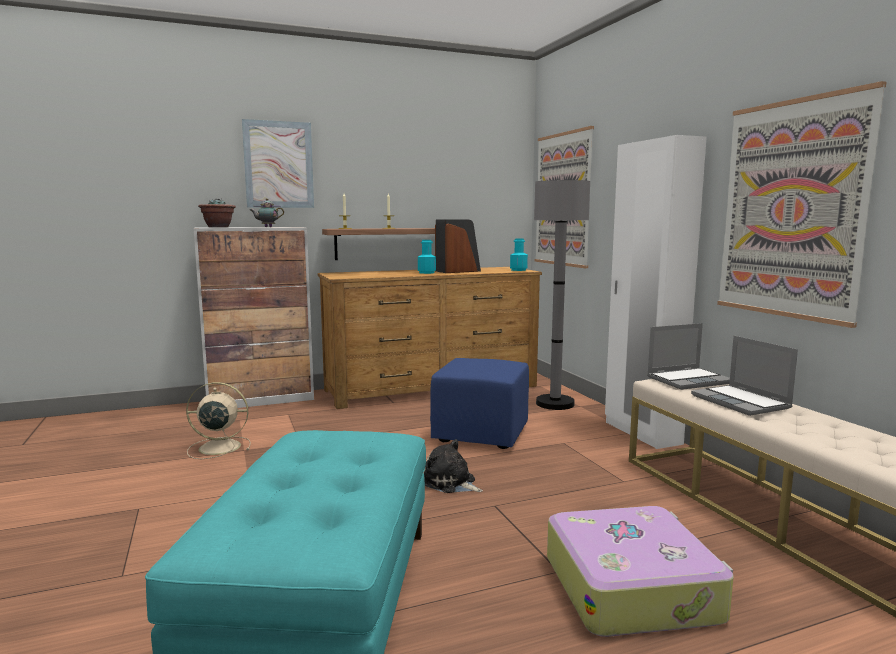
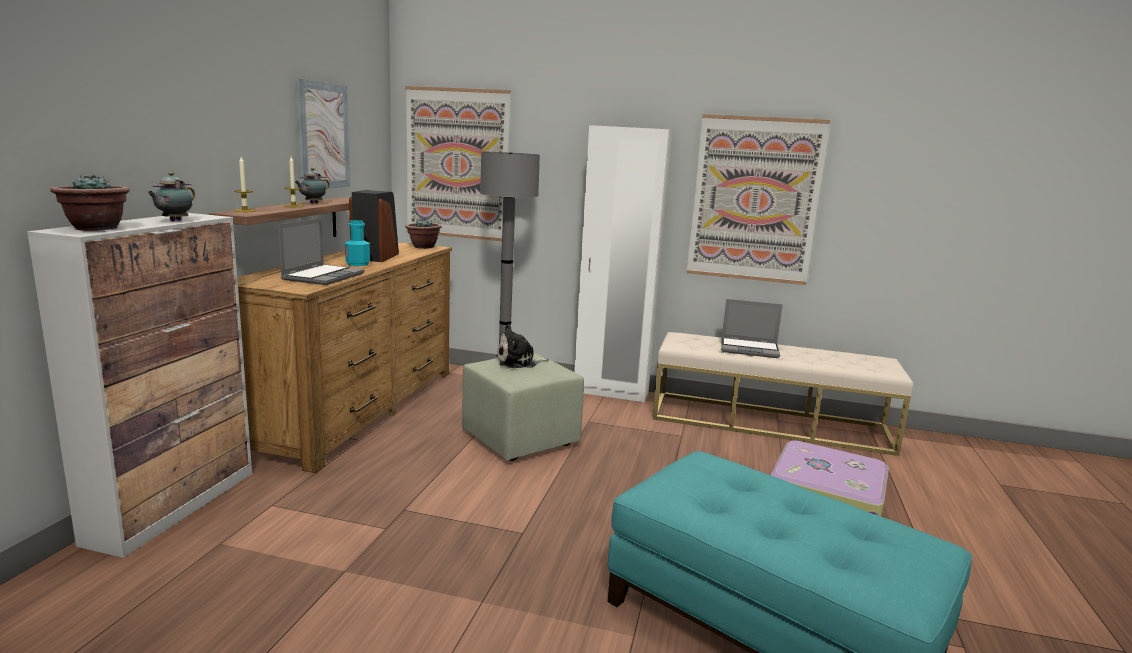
camera: 55 degrees left, 5 degrees up
(218, 447) = (300, 587): beige fan -> none
(278, 164) = (146, 108): picture -> picture (323, 136)
(412, 228) = (312, 203): none -> teapot
(451, 483) = (605, 492): plush toy -> plush toy (518, 362)
(481, 434) = (521, 440): blue ottoman -> green ottoman
(518, 270) = (423, 247): turquoise bottle -> potted plant
(689, 380) = (687, 339): laptop -> laptop (323, 276)

